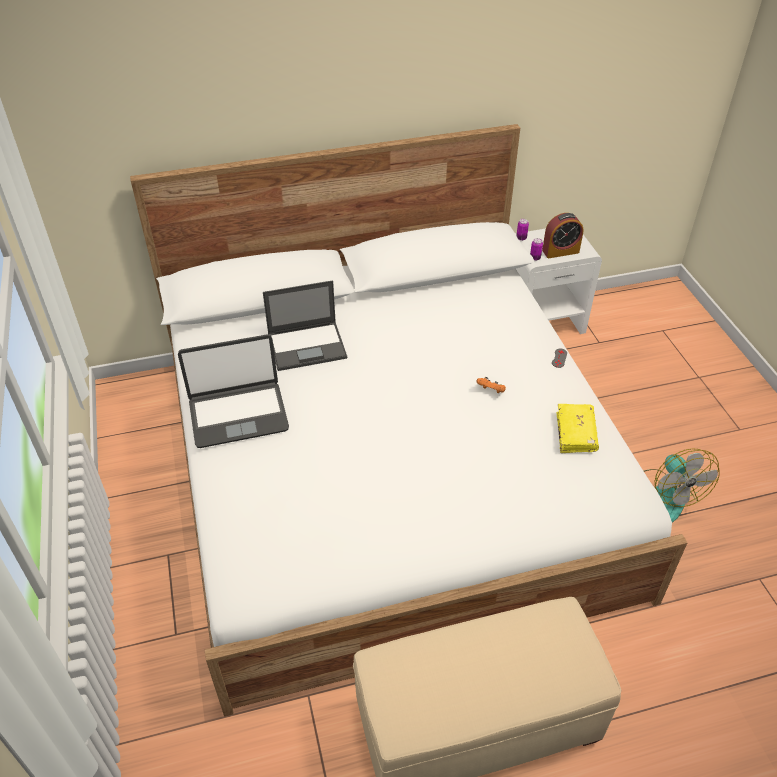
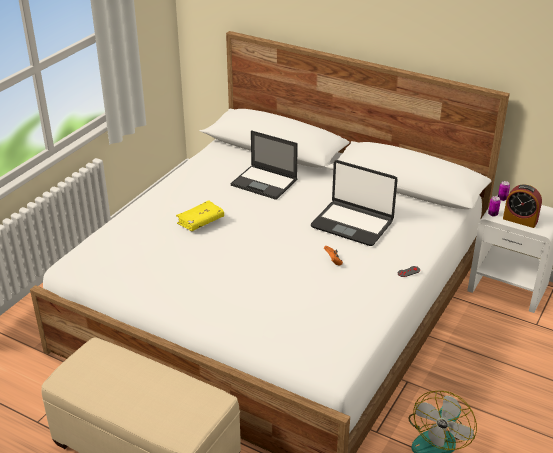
camera: 45 degrees right, 10 degrees down
(238, 414) = (180, 193): laptop -> laptop (352, 224)
(575, 433) = (350, 313): yellow book -> yellow book (200, 221)

